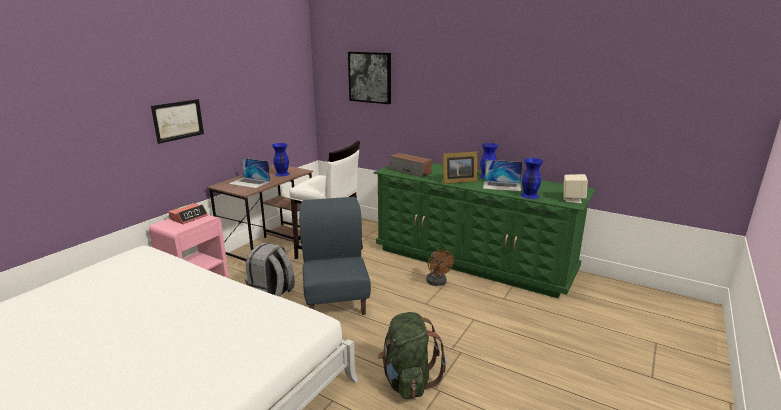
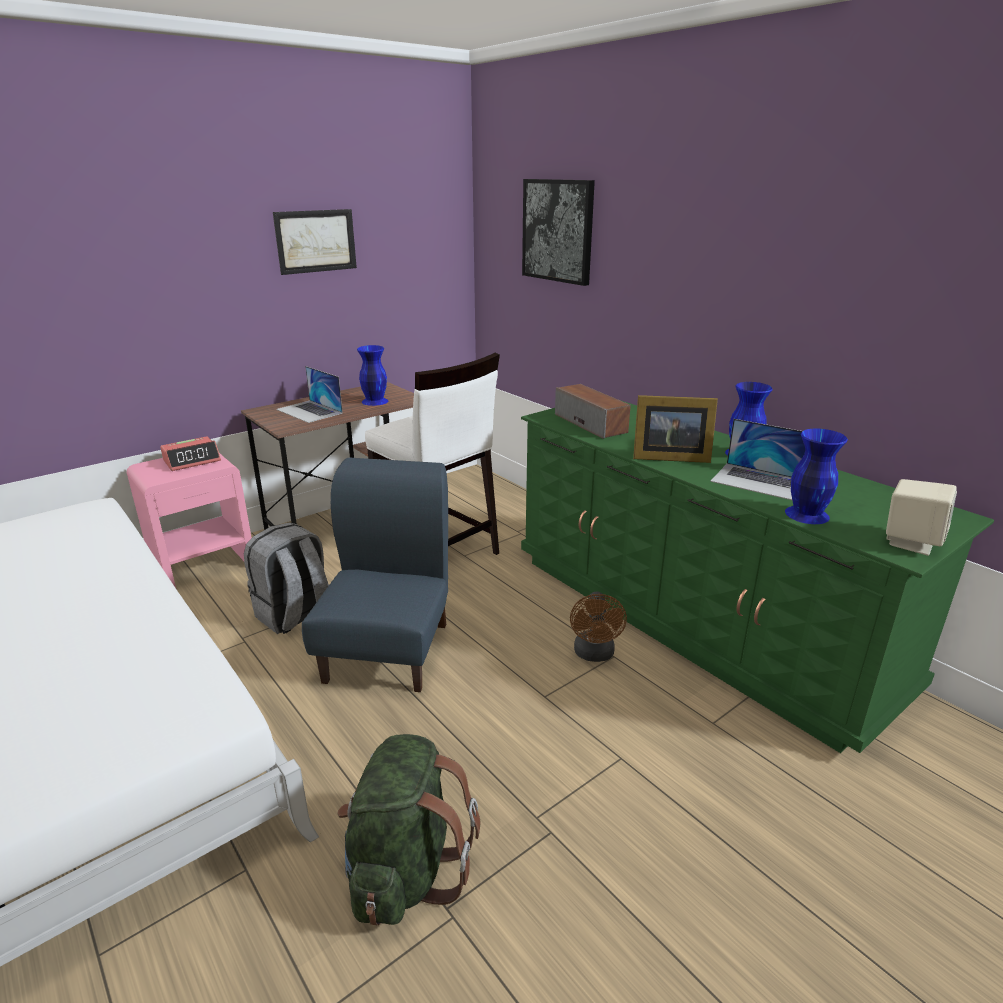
camera: 20 degrees right, 5 degrees up
(178, 120) = (186, 293): picture -> picture (316, 241)

